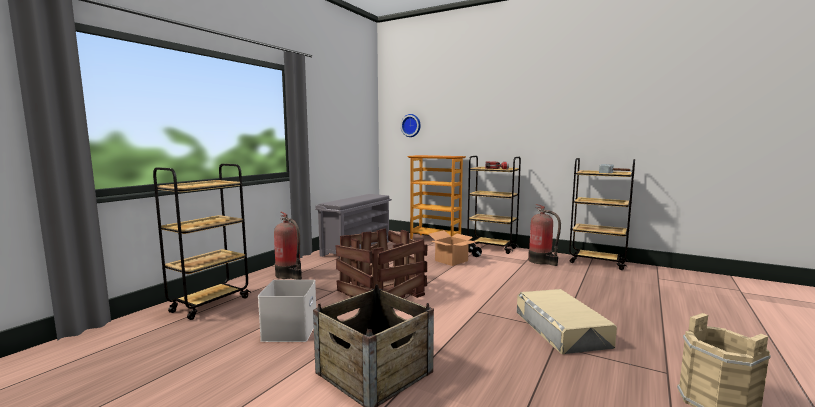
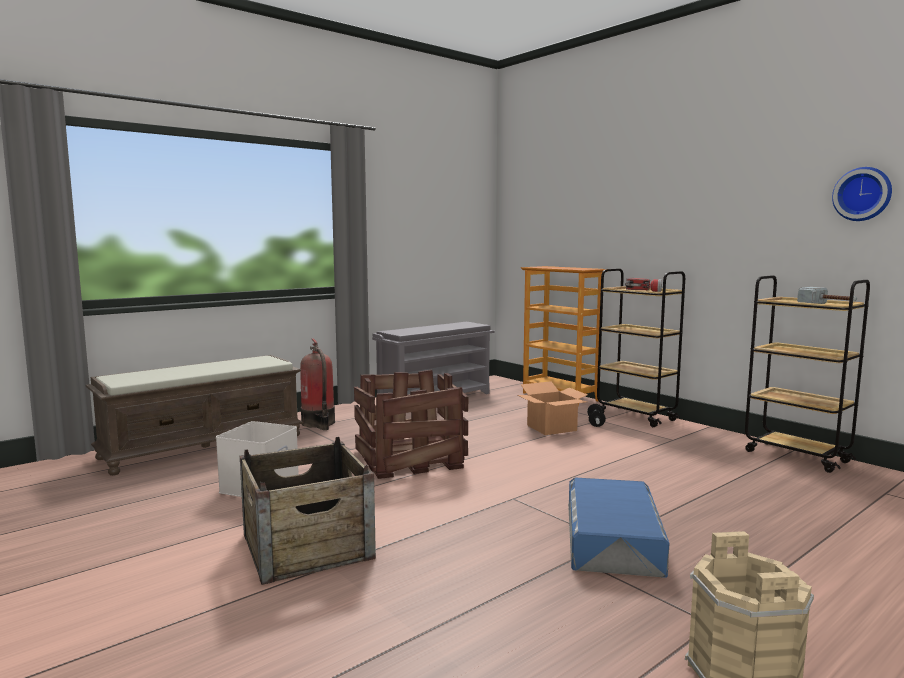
camera: 20 degrees right, 0 degrees up
(210, 304) = (204, 446): brown cart -> brown bench
(411, 125) = (537, 221): wall clock -> wall clock (863, 194)
(541, 261) = (697, 444): fire extinguisher -> none
(561, 329) = (613, 539): beige storage box -> blue storage box

